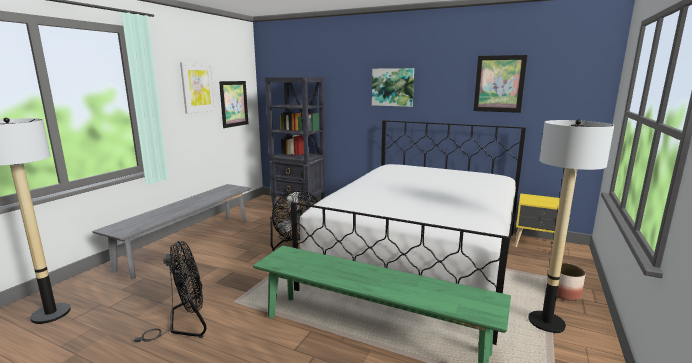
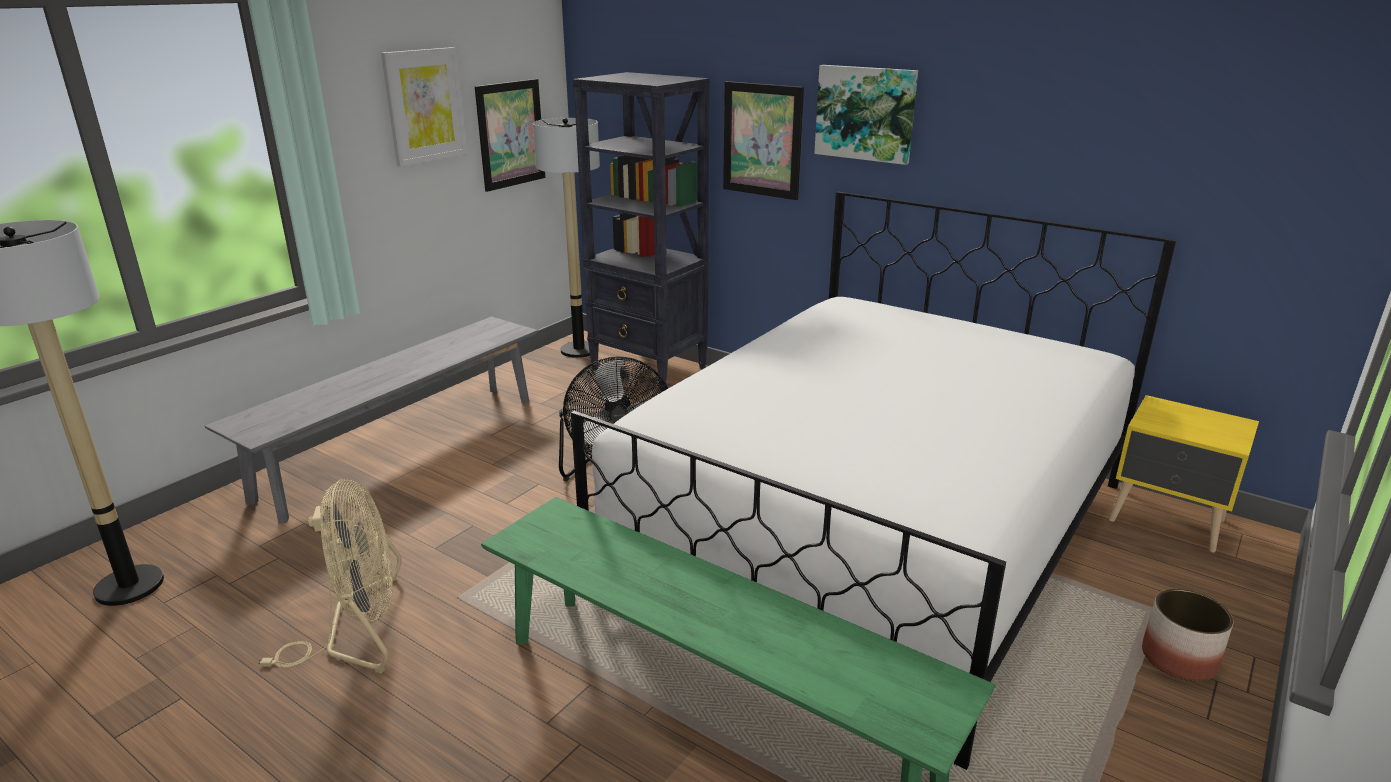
camera: 10 degrees right, 10 degrees up
(183, 320) = (356, 630): black fan -> beige fan
(499, 84) = (1123, 124): picture -> picture (762, 140)
(546, 322) = (1105, 730): floor lamp -> floor lamp (579, 350)

